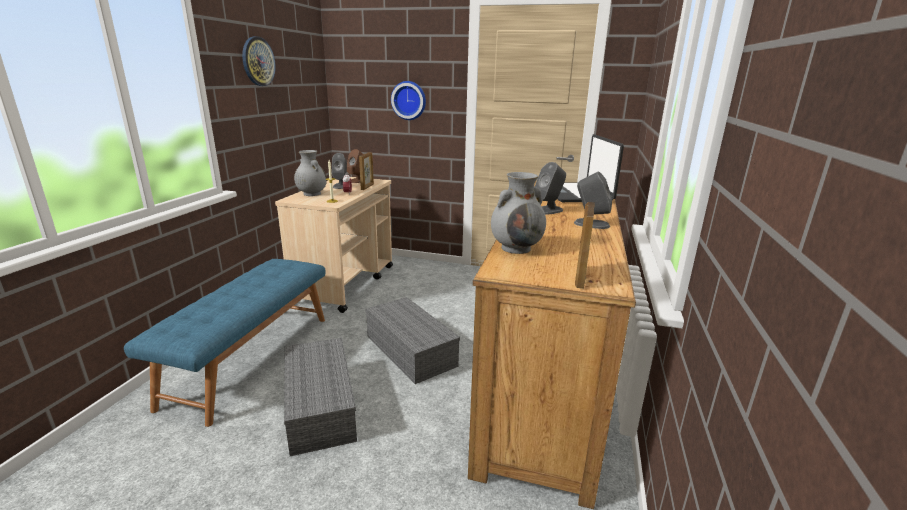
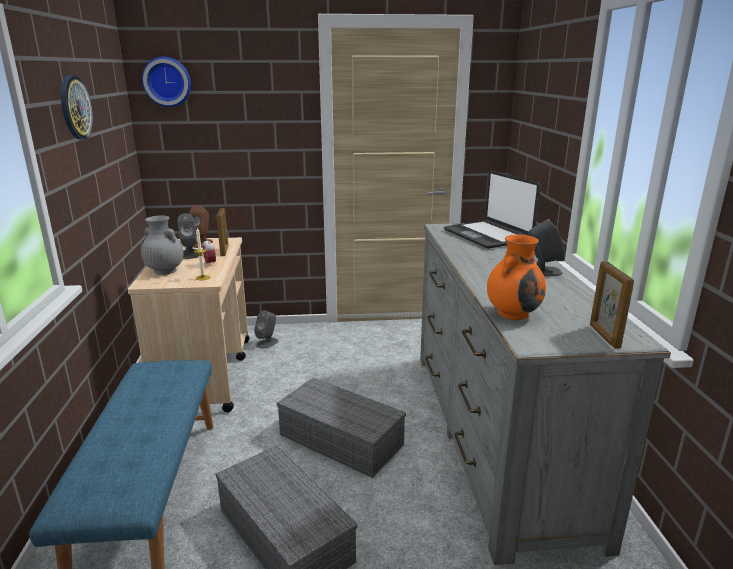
camera: 20 degrees left, 0 degrees up
(409, 100) = (249, 138): wall clock -> wall clock (167, 82)
(516, 248) = (513, 313): grey vase -> orange vase
(545, 376) = (494, 433): brown dresser -> grey dresser
(548, 210) = (487, 261): grey speaker -> grey speaker (267, 343)

